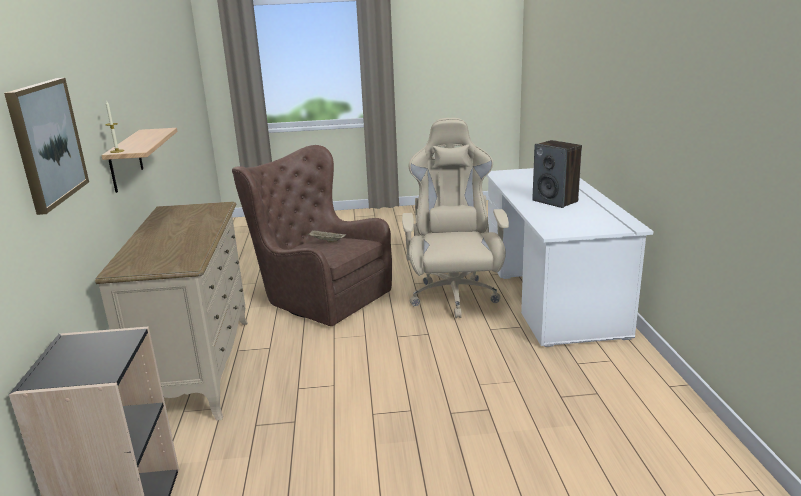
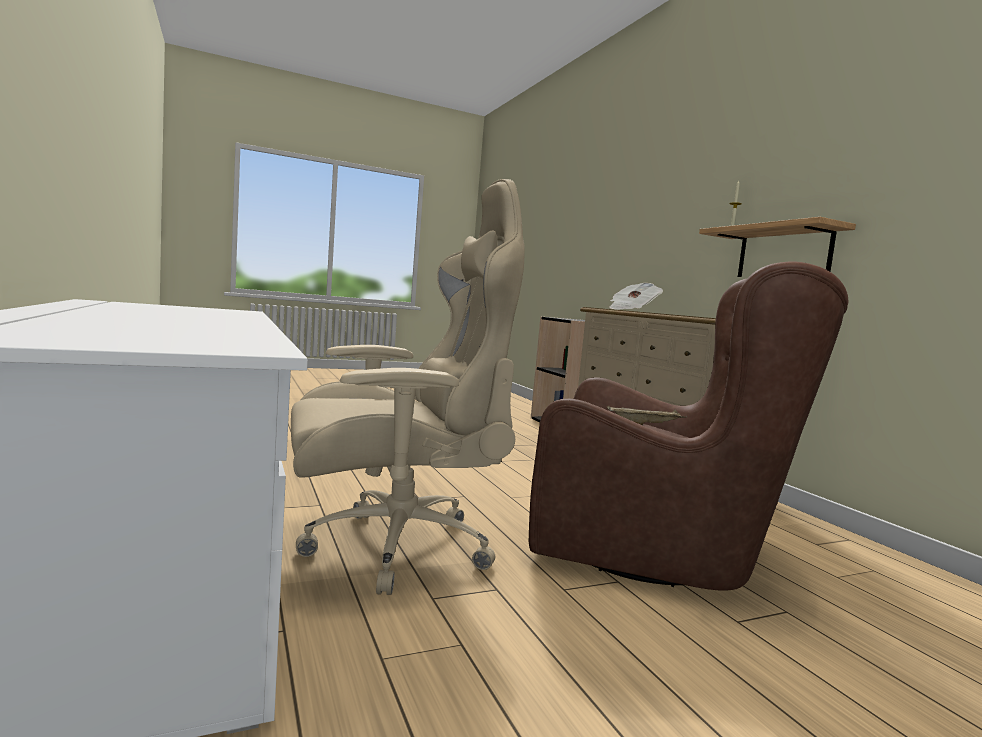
camera: 160 degrees right, 15 degrees down
(47, 143) = (665, 210): picture -> none
(168, 255) = (631, 310): none -> newspaper
(455, 300) = (386, 549): beige office chair -> beige office chair turned 90 degrees counterclockwise
(555, 201) = (169, 316): speaker -> none

